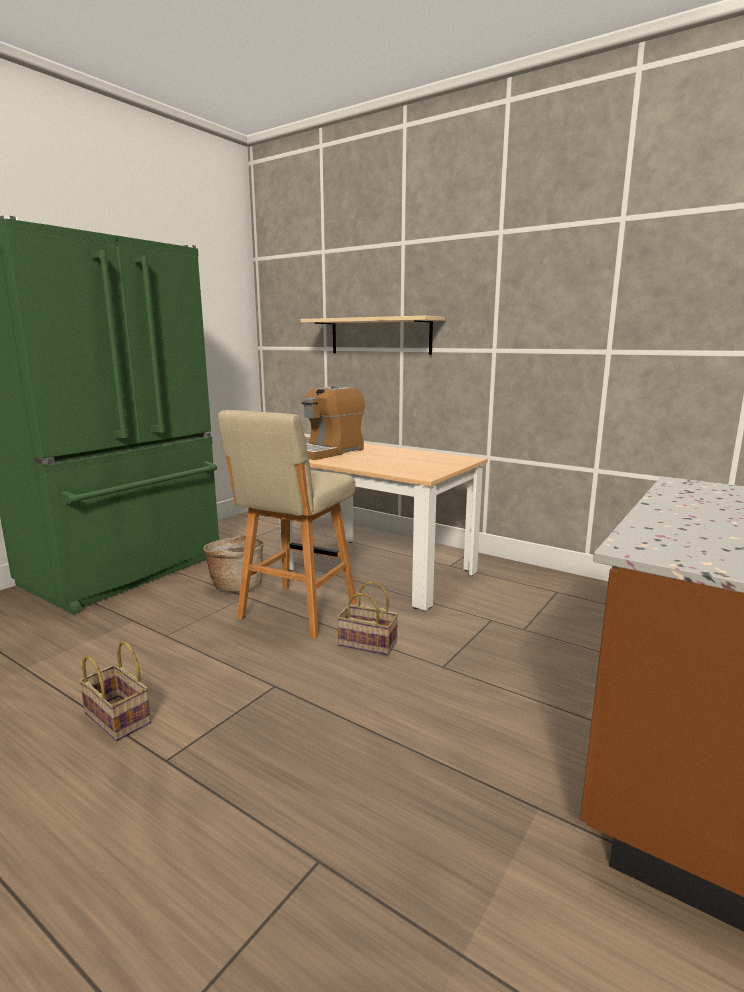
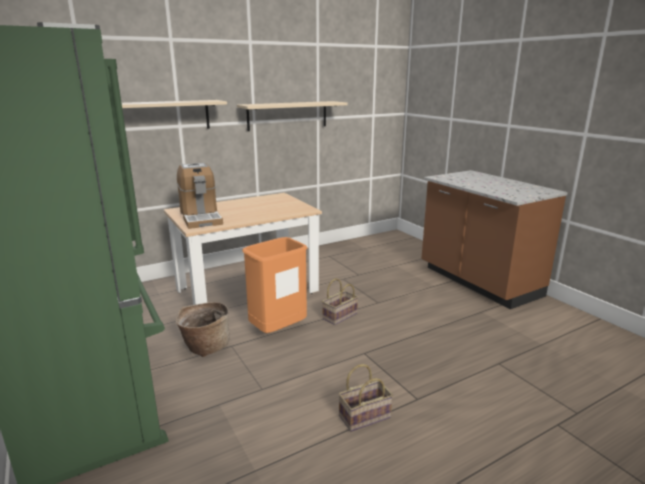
camera: 65 degrees left, 5 degrees up
(296, 612) = (278, 330): beige stool -> orange trash can
(547, 343) = (287, 115): none -> beige shelf

